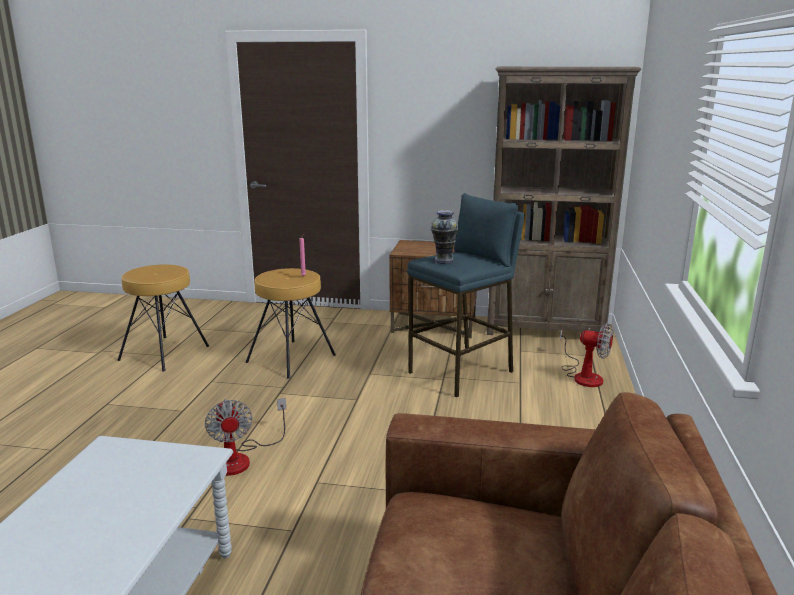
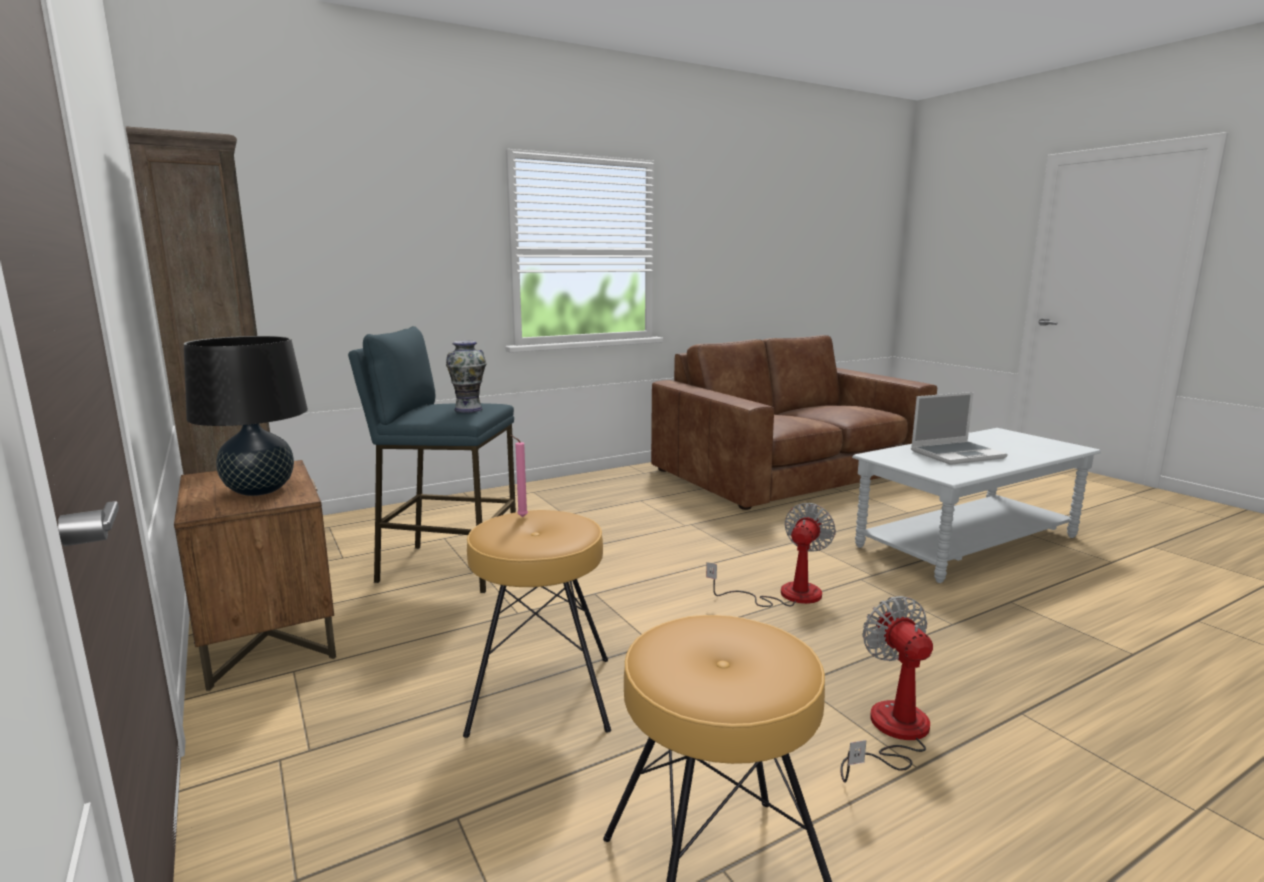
camera: 130 degrees left, 5 degrees down
(104, 510) = (957, 454): none -> laptop
(424, 249) = (259, 490): none -> black table lamp
(583, 375) = (394, 520): fan -> fan (891, 733)

